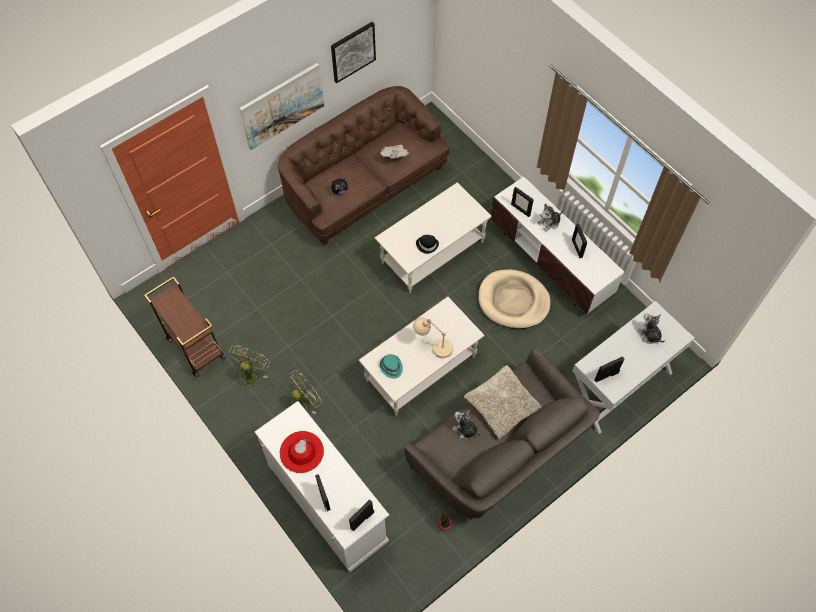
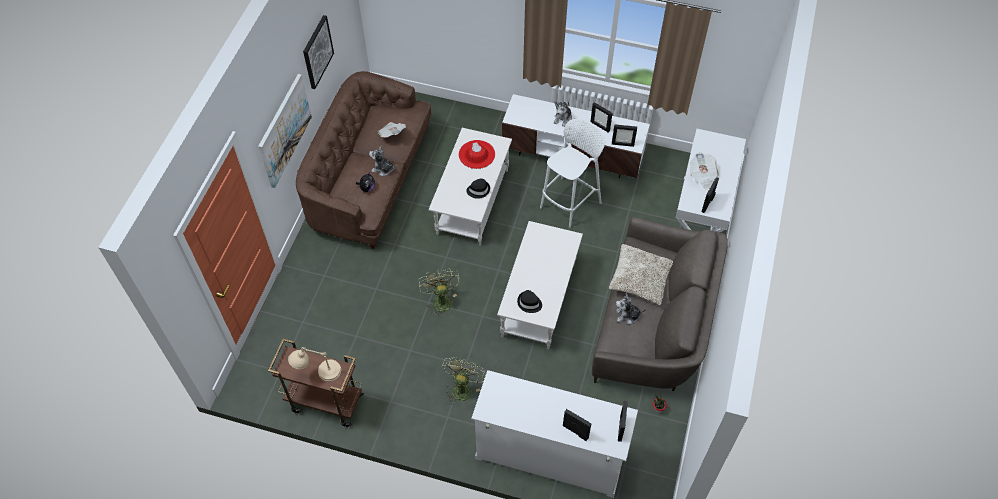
camera: 35 degrees left, 5 degrees down
(251, 373) = (395, 393): green fan -> green fan (440, 300)
(301, 452) = (526, 408): red hat -> red hat (476, 154)
(391, 367) = (529, 303): turquoise hat -> black hat
(433, 345) = (549, 266): beige table lamp -> beige table lamp (319, 373)
(513, 301) = (569, 202): beige dog bed -> white stool
(521, 209) = (532, 120): picture frame -> picture frame (622, 144)
(623, 348) = (703, 176): none -> newspaper
(649, 335) = (712, 155): plush toy -> plush toy (383, 169)

